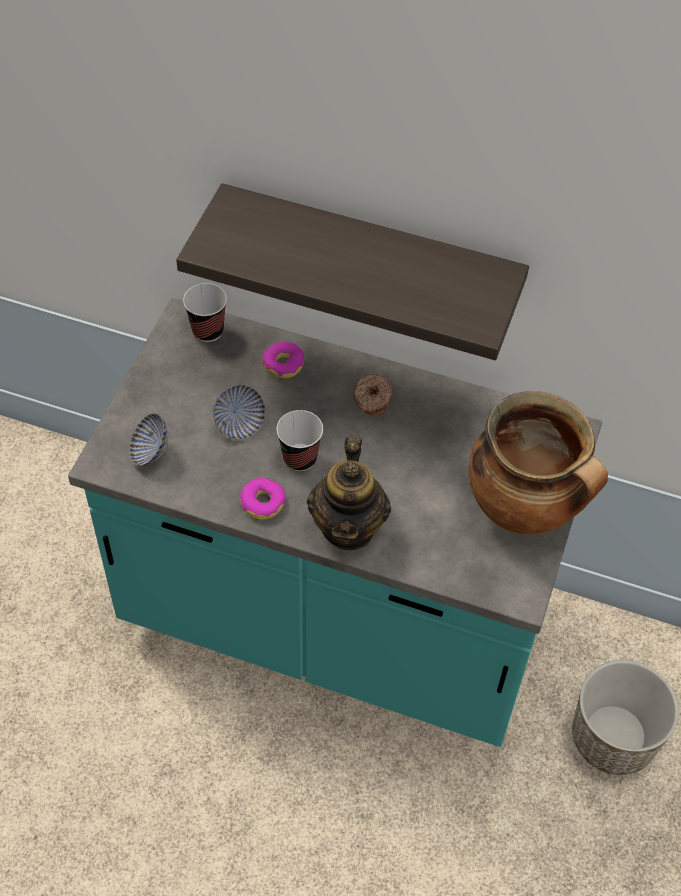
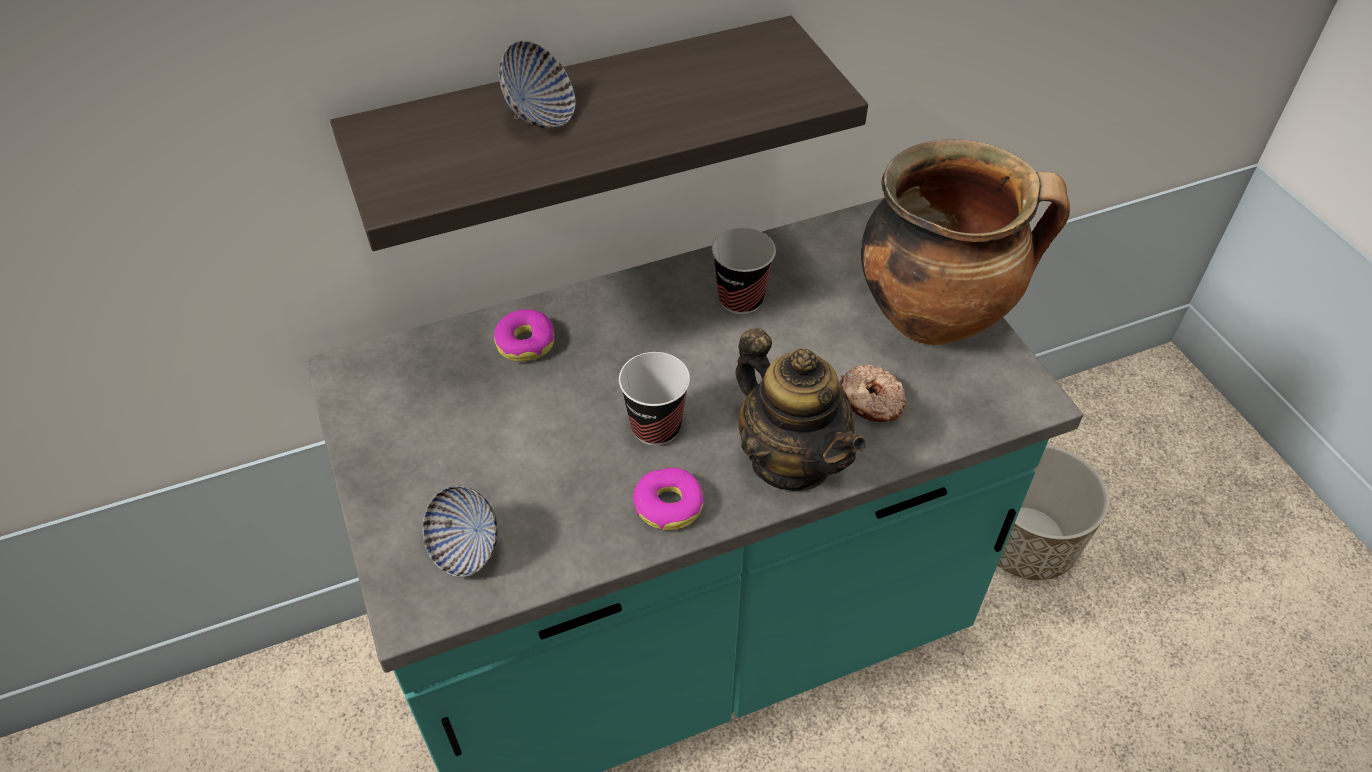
camera: 40 degrees left, 5 degrees down
(207, 331) = (393, 365): cup -> cup (741, 299)
(239, 424) = (544, 439): bowl -> bowl (540, 115)
(371, 399) = (662, 314): donut -> donut (871, 402)

